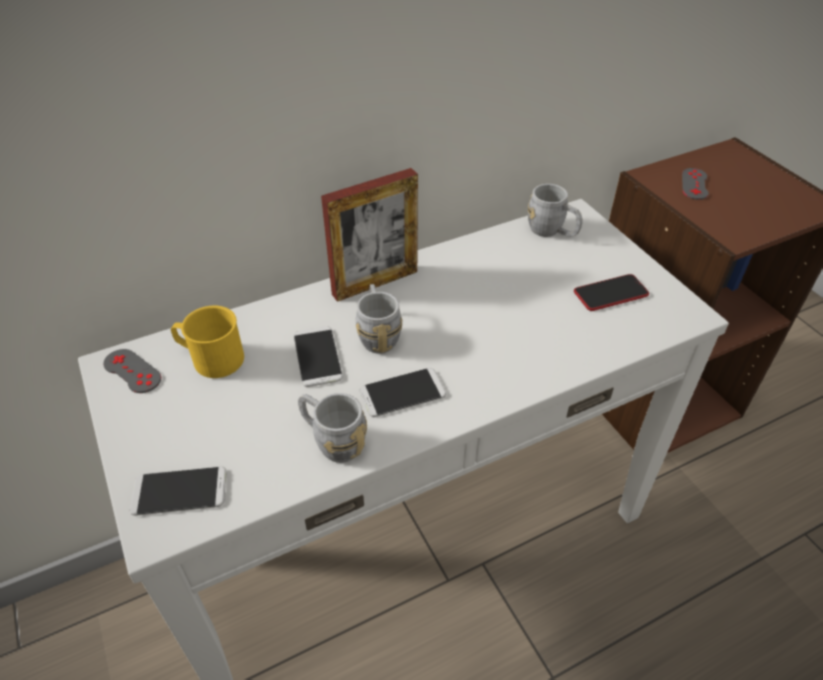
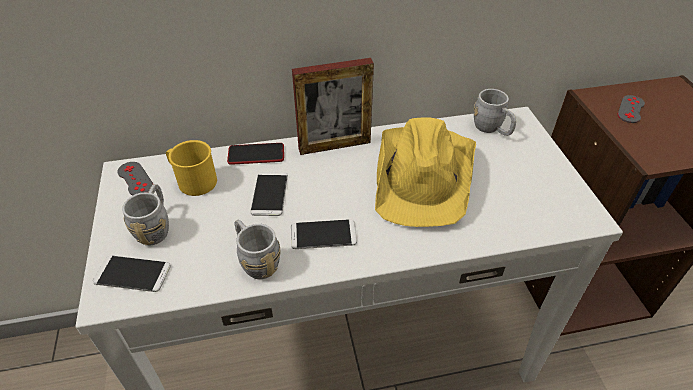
camera: 15 degrees right, 0 degrees up
(378, 334) = (321, 185): grey mug -> grey mug (156, 227)
(495, 299) = (424, 175): none -> yellow hat
(610, 293) = (524, 188): phone -> phone (256, 154)

